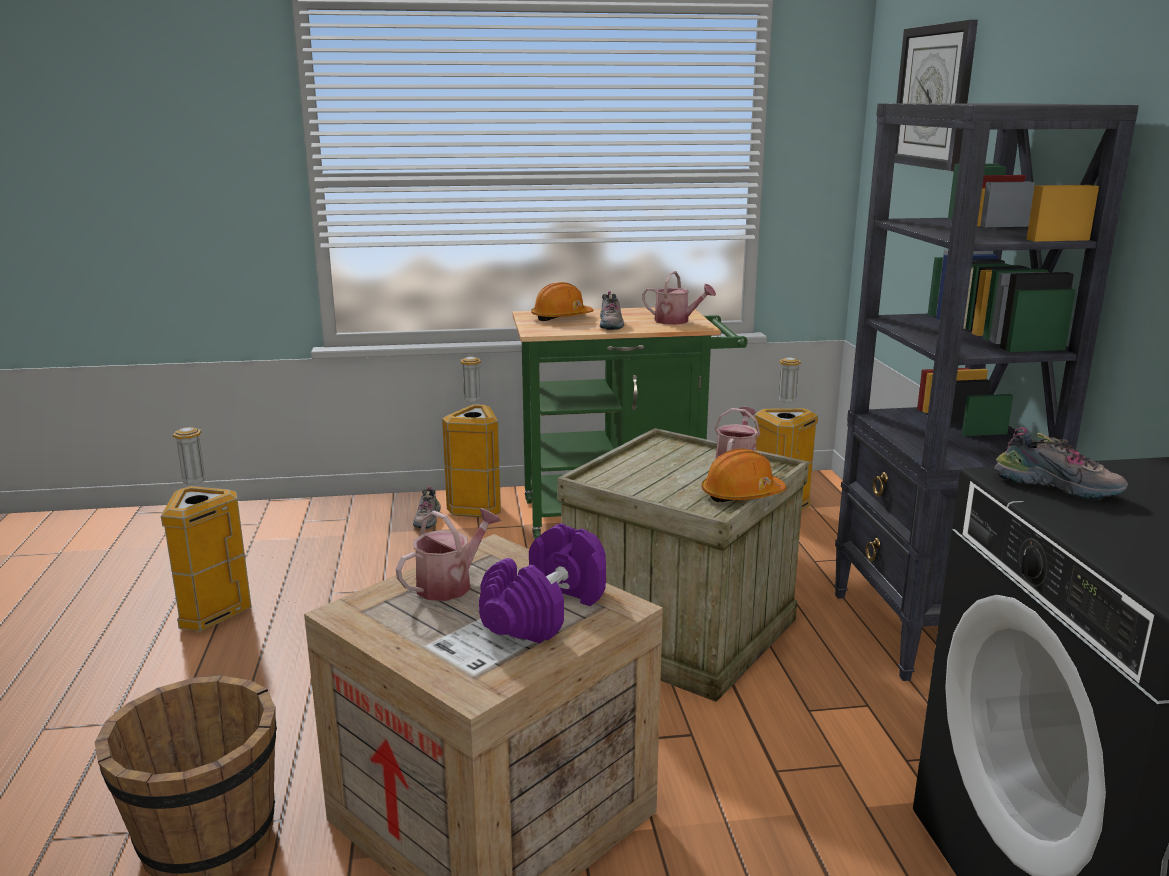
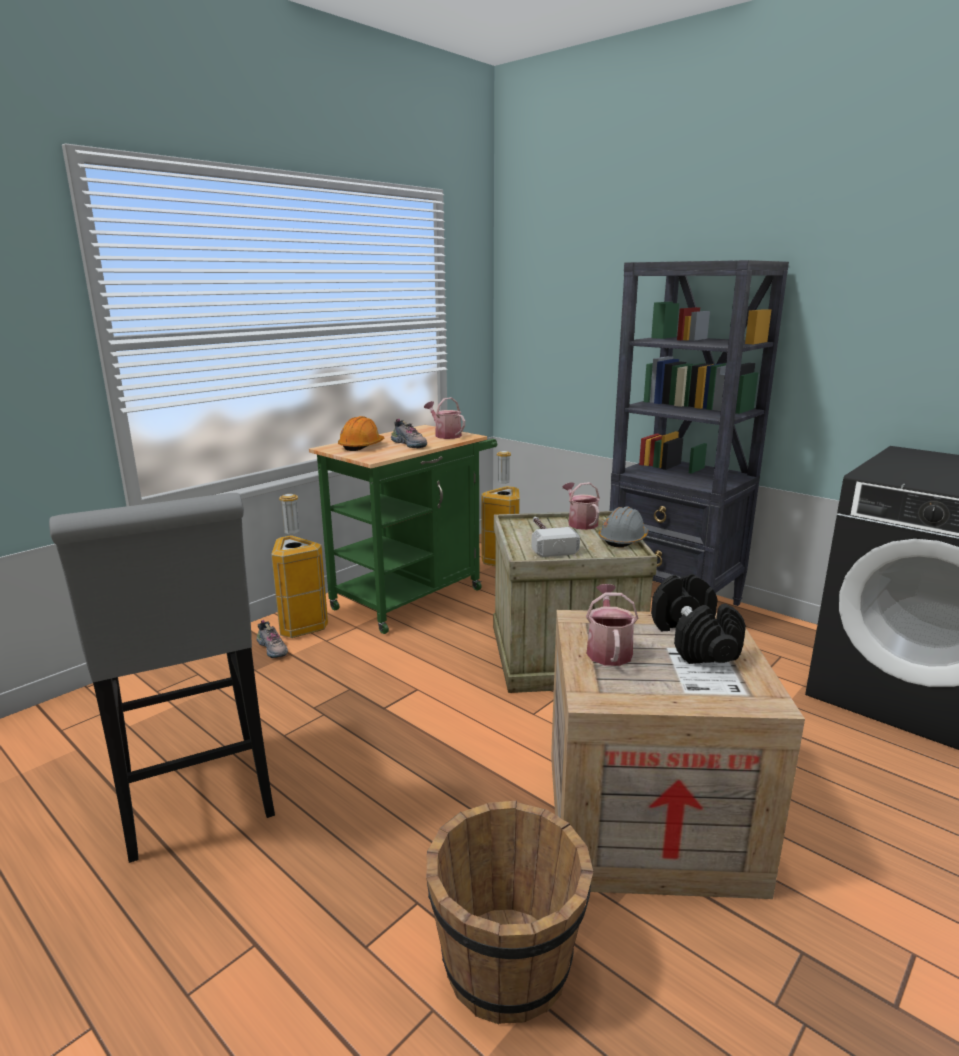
camera: 40 degrees left, 0 degrees up
(211, 615) = (198, 804): trash can -> grey stool
(546, 612) = (694, 641): purple dumbbell -> black dumbbell
(649, 471) = (546, 541): none -> hammer
(676, 321) = (445, 435): watering can -> watering can turned 120 degrees counterclockwise
(741, 495) = (623, 539): orange hard hat -> grey hard hat
(934, 97) = (578, 262): wall clock -> none
(1058, 487) = (895, 474): shoe -> none

